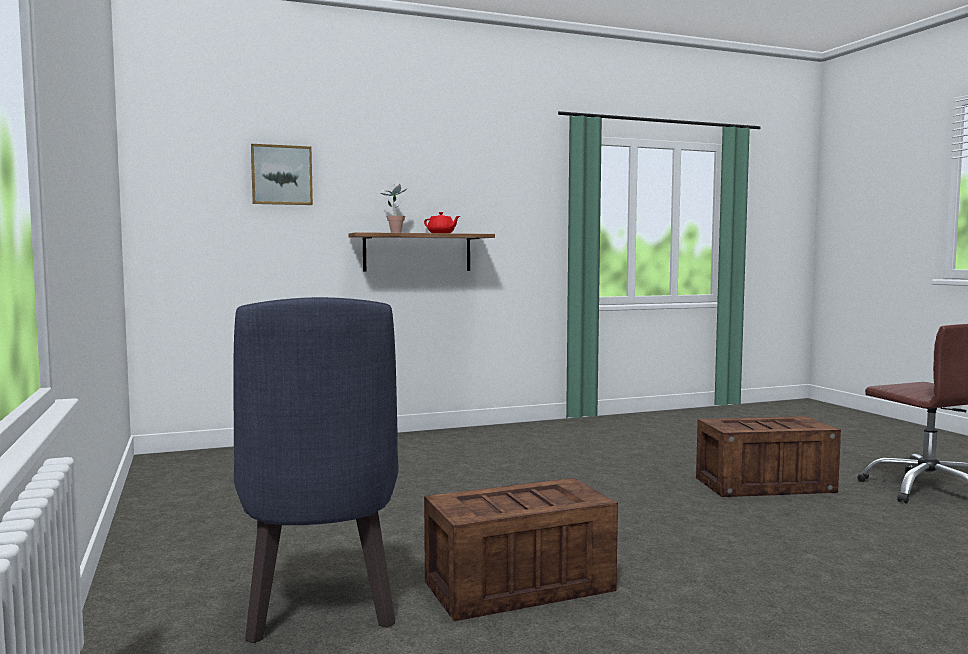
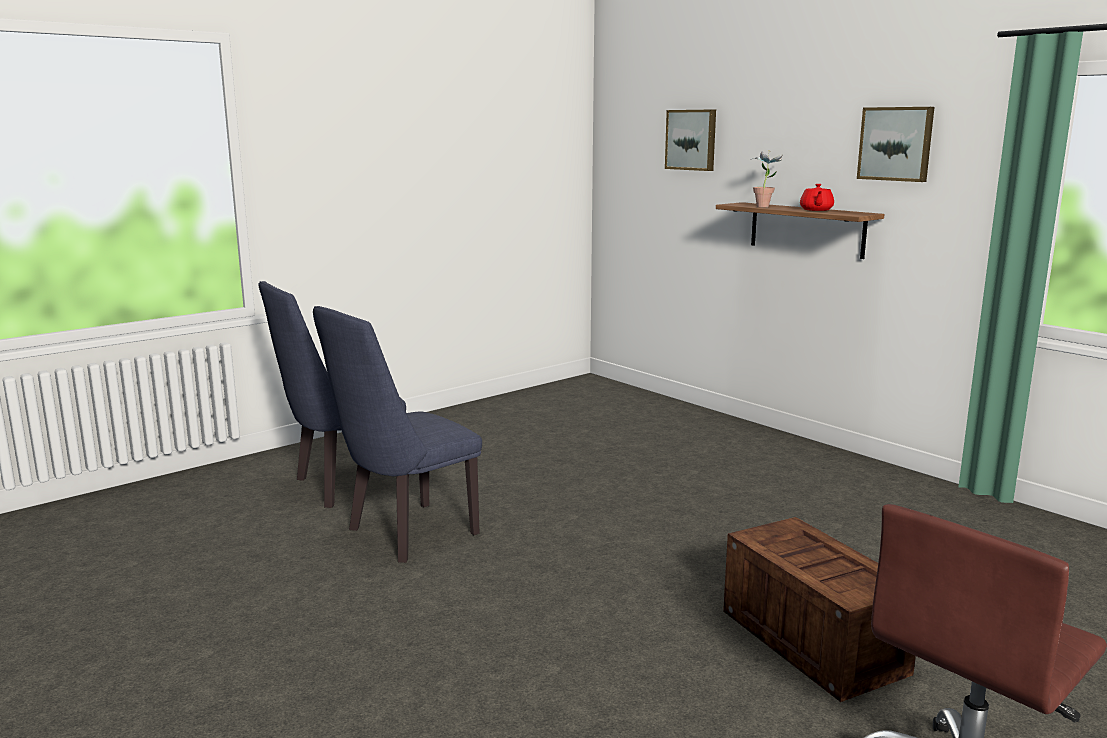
camera: 70 degrees right, 10 degrees up
(485, 182) = (896, 144): none -> picture
(516, 587) = (404, 535): crate -> blue chair

